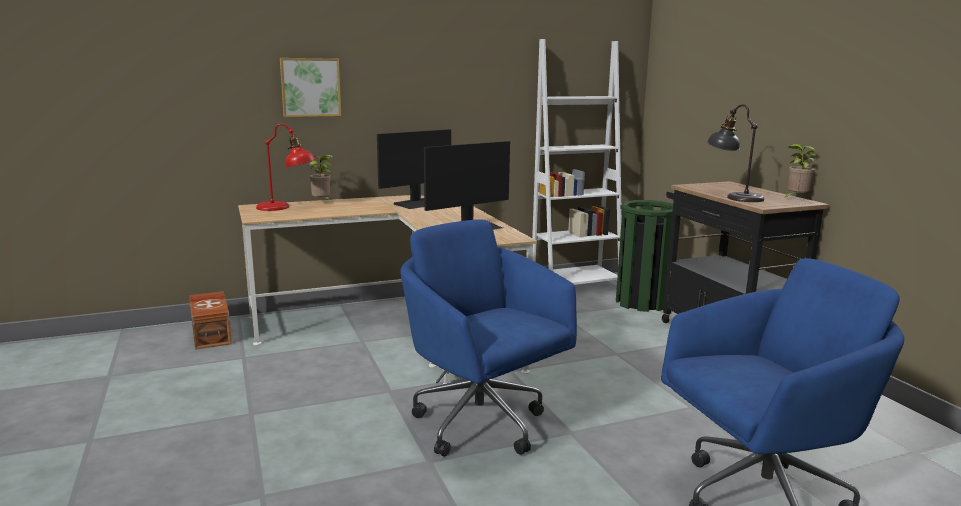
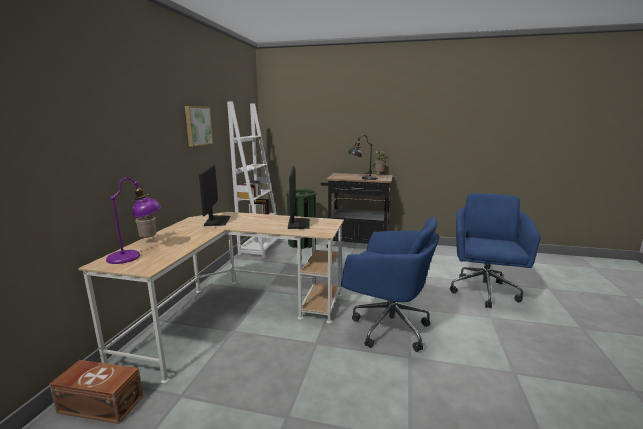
camera: 55 degrees left, 0 degrees up
(286, 207) = (137, 253): red table lamp -> purple table lamp
(310, 87) = (115, 142): picture -> picture (197, 126)
(484, 427) = (386, 328): blue office chair -> blue office chair turned 150 degrees counterclockwise

